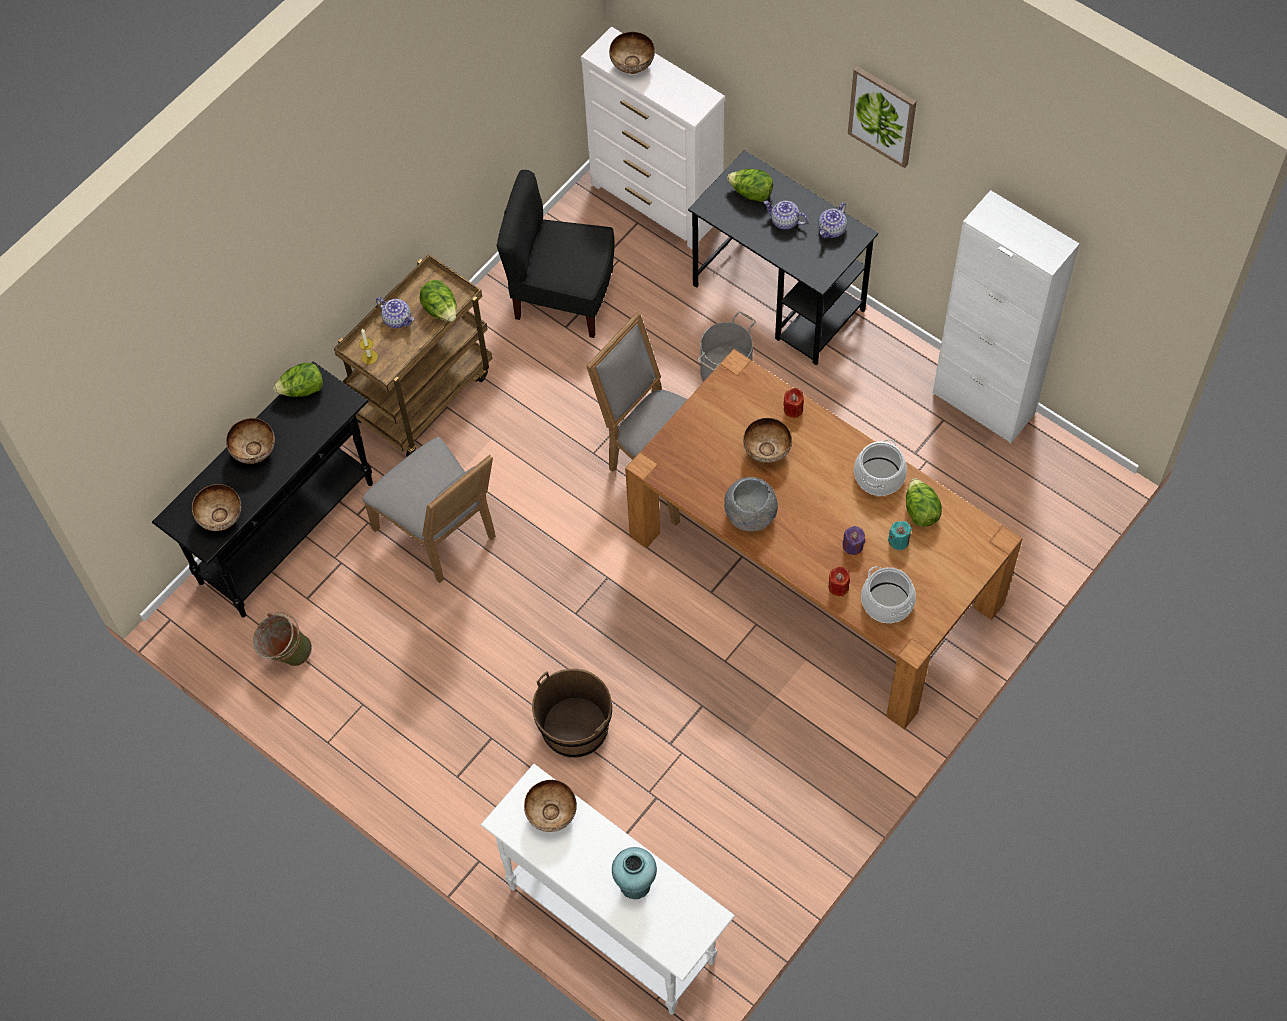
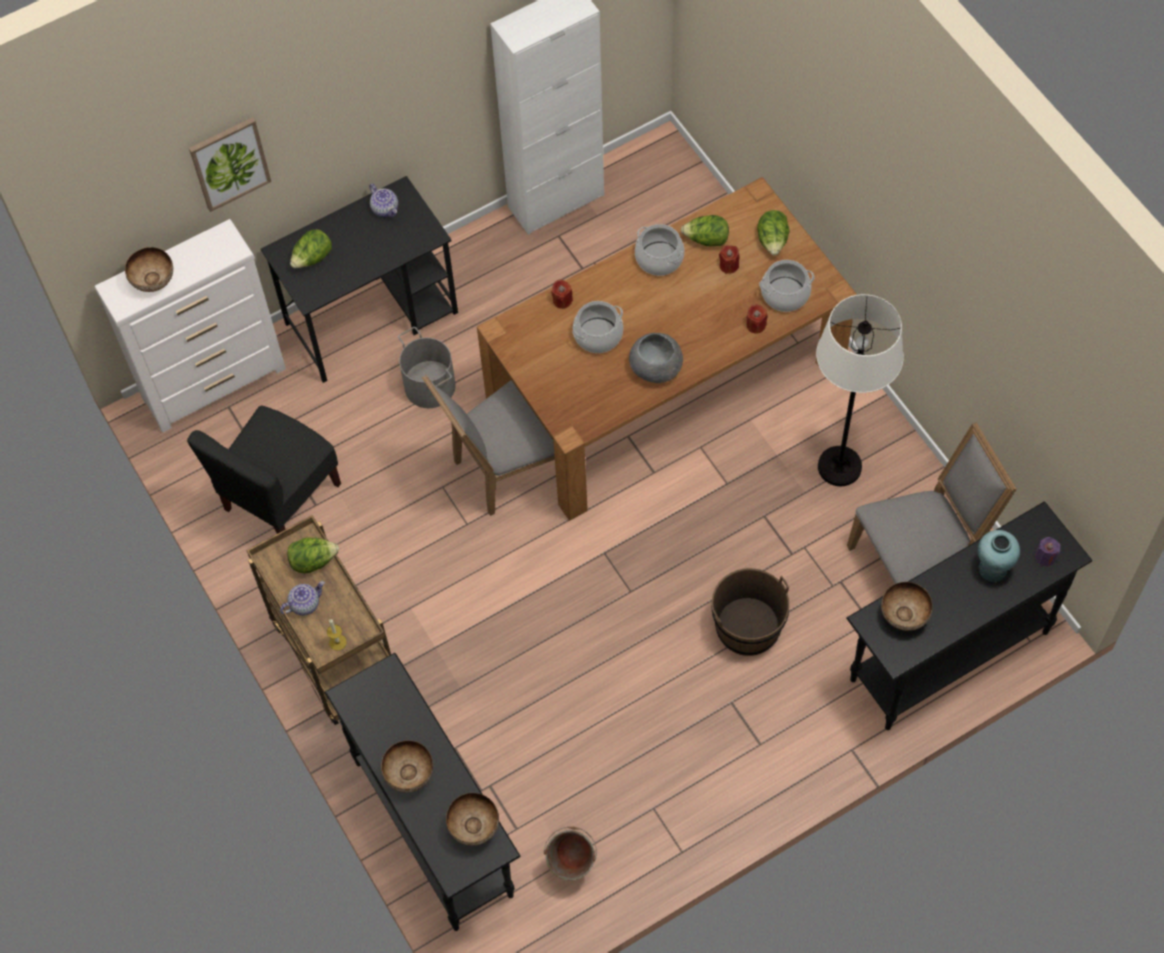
camera: 70 degrees left, 0 degrees up
(302, 390) = (355, 710): lettuce -> lettuce (772, 241)
(441, 534) = (497, 683): grey chair -> grey chair (917, 564)
(611, 923) = (948, 655): white console table -> black console table
(767, 452) = (598, 335): bowl -> cooking pot
(784, 221) = (357, 242): teapot -> none
(785, 759) = (839, 467): none -> white floor lamp
(853, 546) = (720, 301): purple candle -> purple candle (1045, 557)
(883, 115) = (375, 69): picture -> picture (229, 163)
(898, 541) = (729, 265): turquoise candle -> red candle

